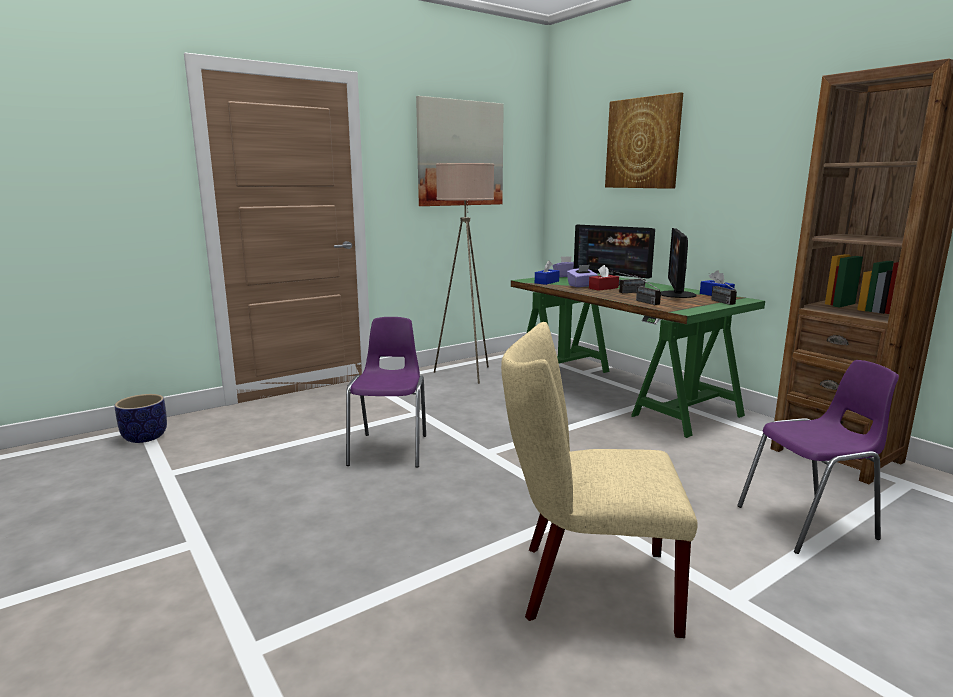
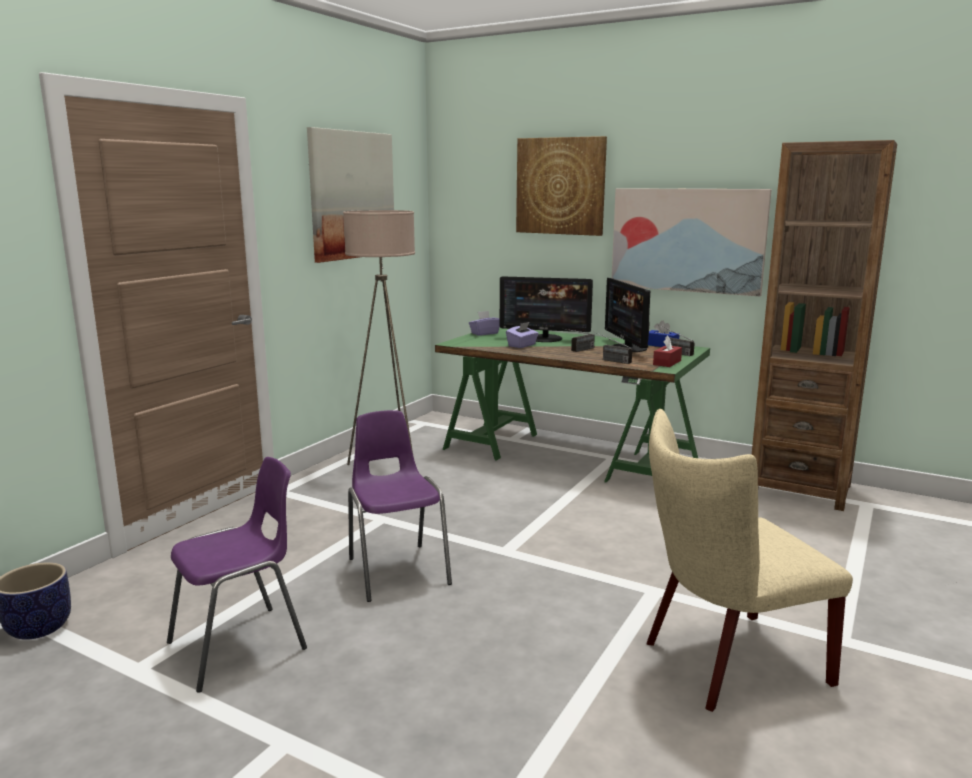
camera: 25 degrees left, 0 degrees up
(546, 282) = (479, 344): blue tissue box -> none
(603, 288) = (548, 347): red tissue box -> red tissue box (667, 363)
(750, 191) = (687, 240): none -> picture
(809, 523) = (834, 557): purple chair -> purple chair (241, 645)

